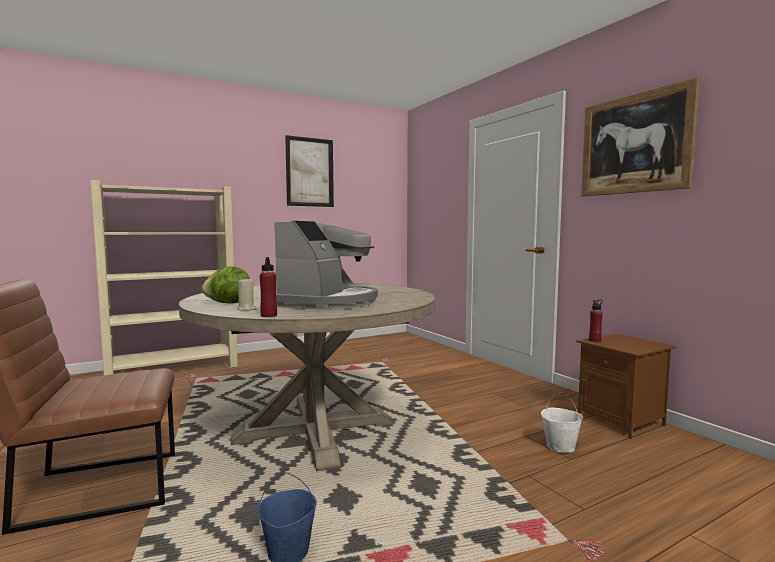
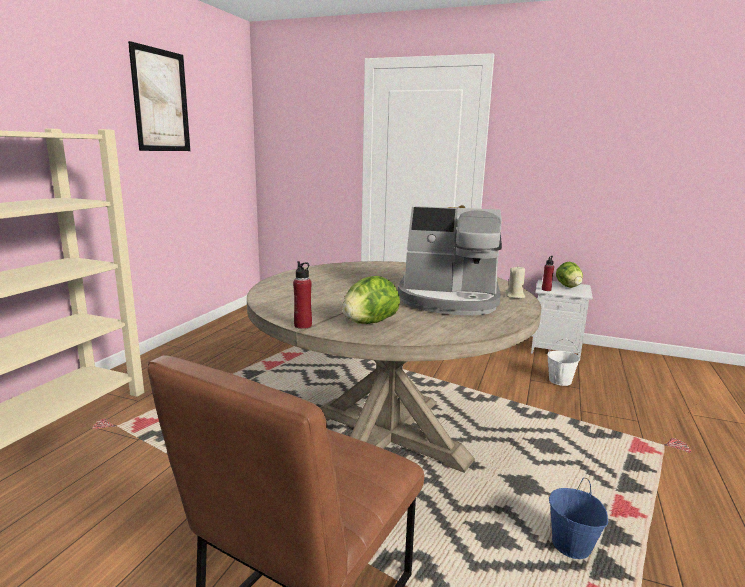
camera: 40 degrees left, 10 degrees up
(247, 309) = (426, 327): beige candle -> beige candle (515, 296)
(268, 315) = (483, 332): red bottle -> red bottle (303, 325)
(329, 302) = (449, 300): coffee machine -> coffee machine turned 120 degrees clockwise
(623, 421) = (556, 348): brown nightstand -> grey nightstand
(634, 144) = (564, 119): picture -> none
(635, 342) = (568, 286): none -> lettuce

